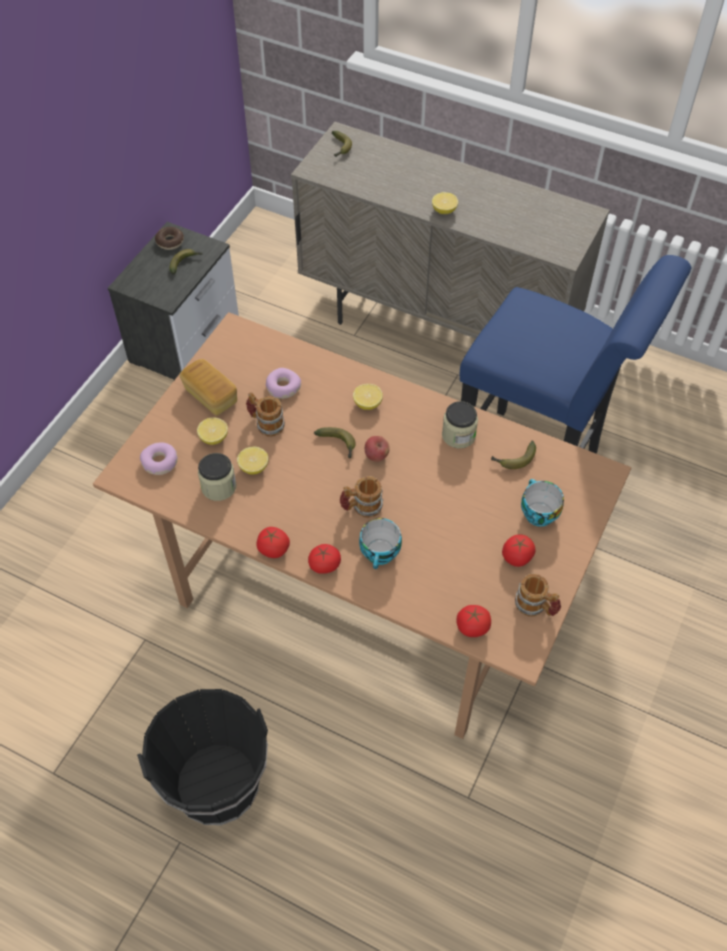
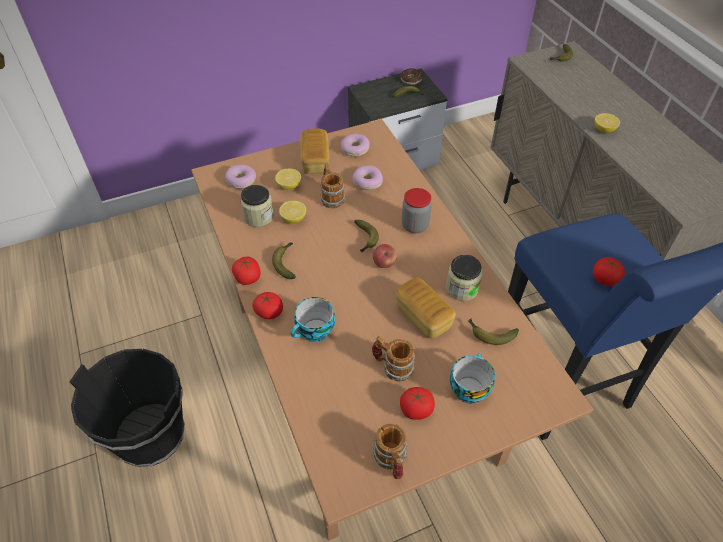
camera: 40 degrees right, 5 degrees down
(237, 360) = (355, 149): none -> donut
(292, 512) = (286, 263): none -> banana
(361, 507) = (336, 291): mug -> mug (392, 366)
(367, 404) = (415, 225): lemon -> jar
(452, 480) = (423, 316): none -> bread
(472, 627) = (324, 437): tomato -> tomato (604, 279)

